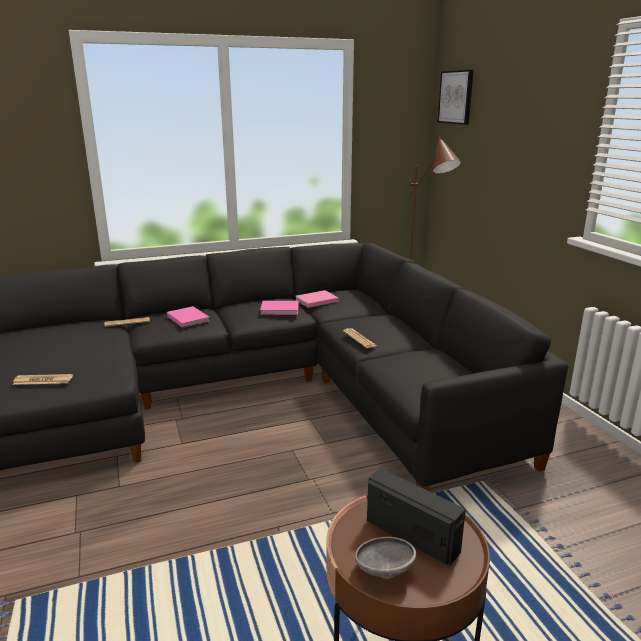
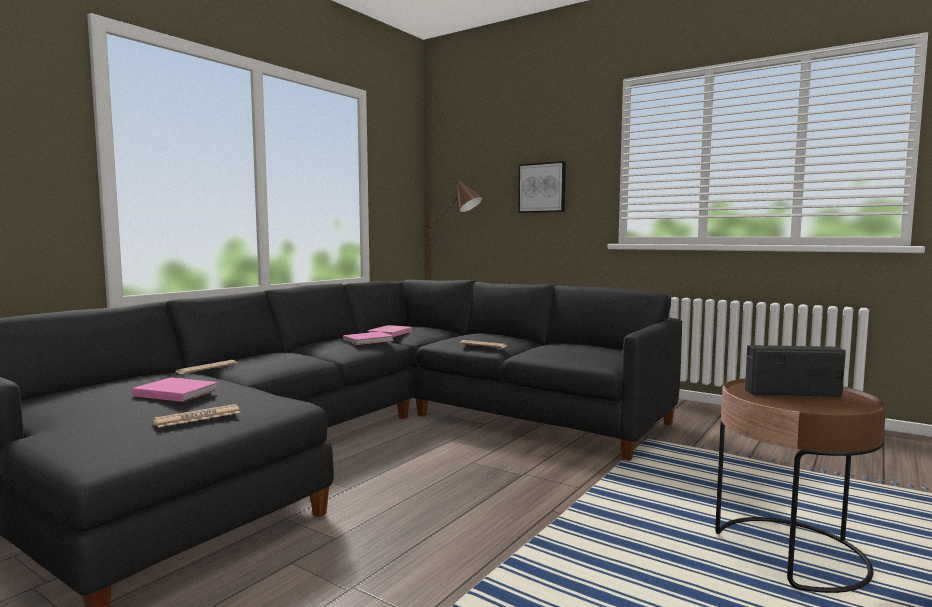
camera: 35 degrees left, 15 degrees down
(188, 318) = (280, 356): pink book -> pink book (176, 392)
(384, 570) = (820, 407): grey bowl -> none
(456, 97) = (453, 151): picture -> picture (542, 188)

